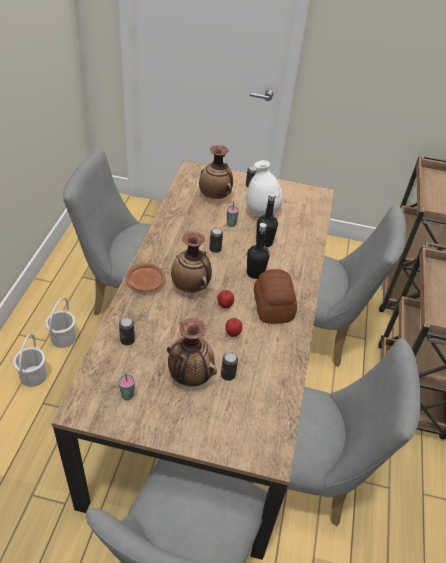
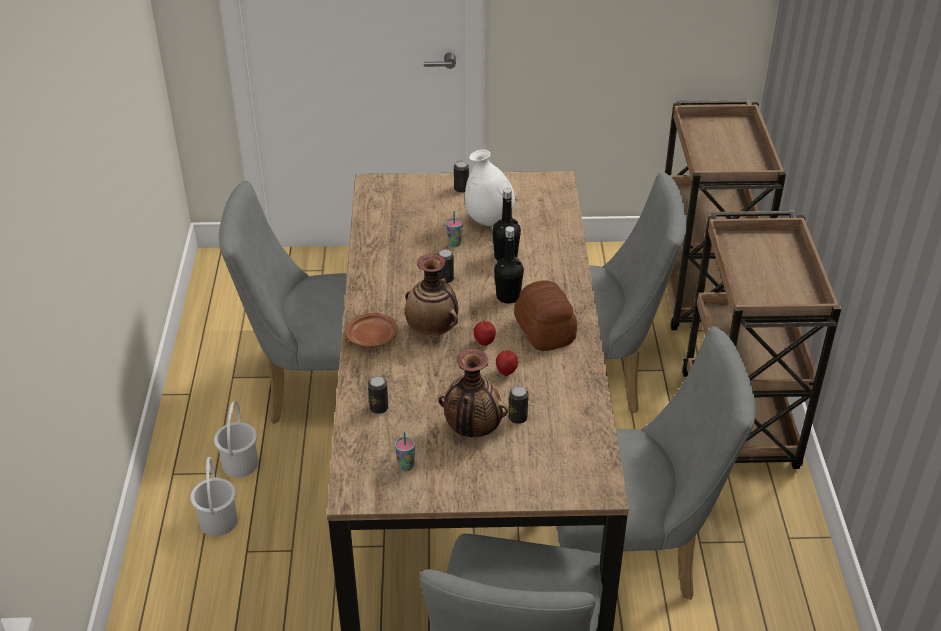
camera: 10 degrees left, 5 degrees down
(215, 196) = (419, 212): vase -> none

